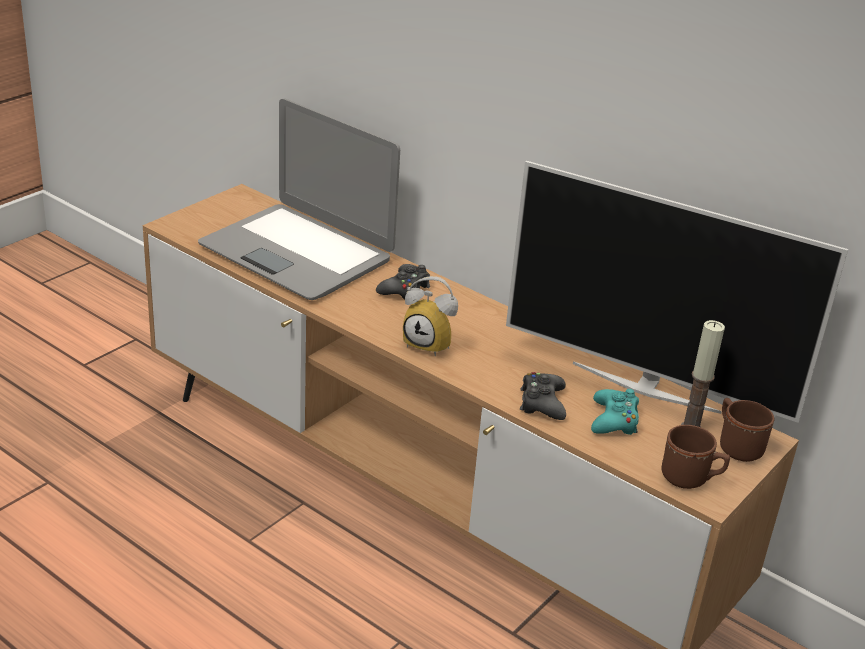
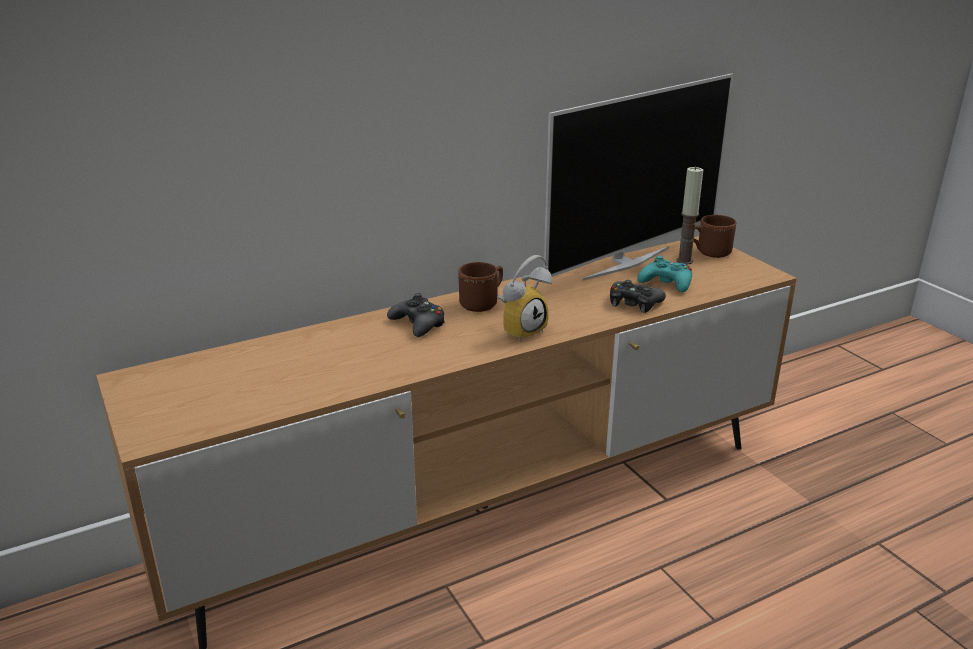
camera: 65 degrees left, 5 degrees down
(297, 253) = (298, 366): laptop -> none
(691, 479) = (745, 275): brown mug -> brown mug (483, 303)

